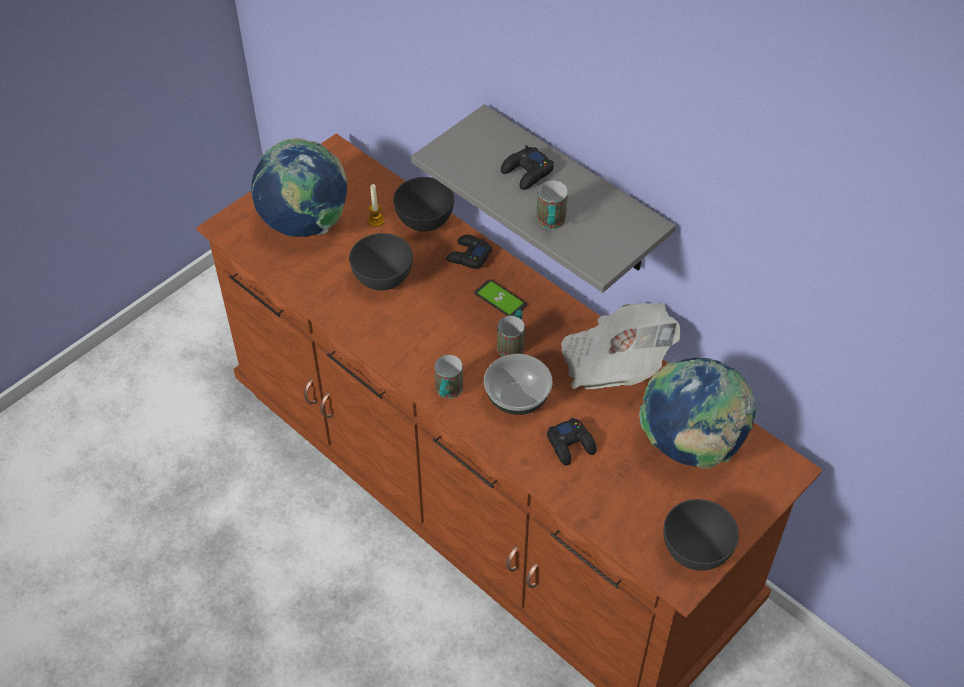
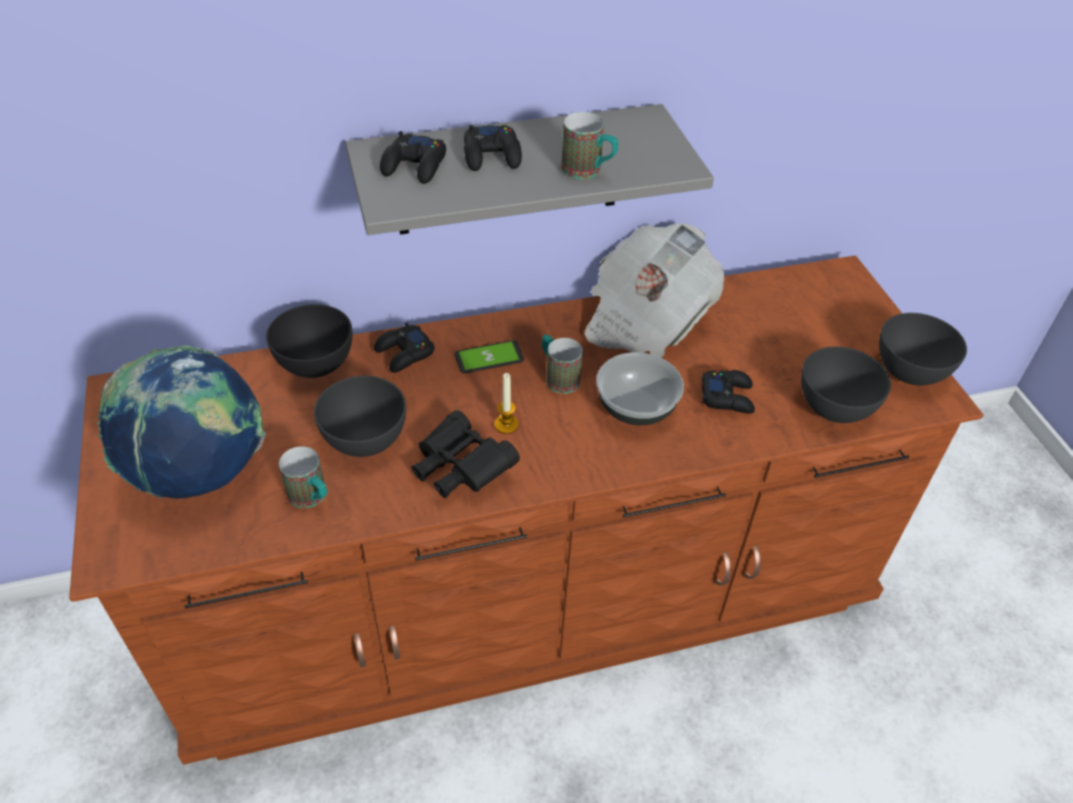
camera: 60 degrees left, 5 degrees down
(376, 220) = (269, 404): candle -> candle (506, 425)
(394, 334) = (460, 469): none -> black binoculars
(447, 392) = (585, 461): mug -> mug (312, 498)
(484, 146) = (415, 166): none -> black game controller
(612, 514) = (835, 408): none -> grey bowl
(691, 445) = (781, 316): globe -> none

